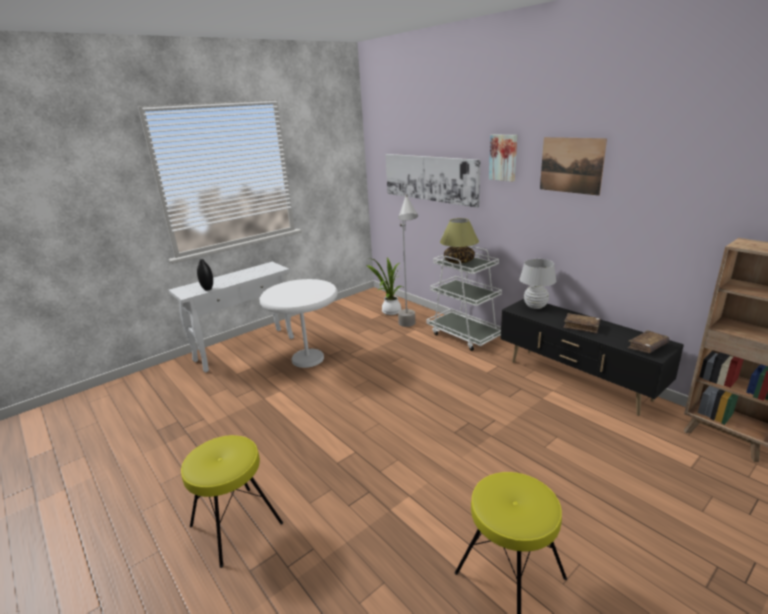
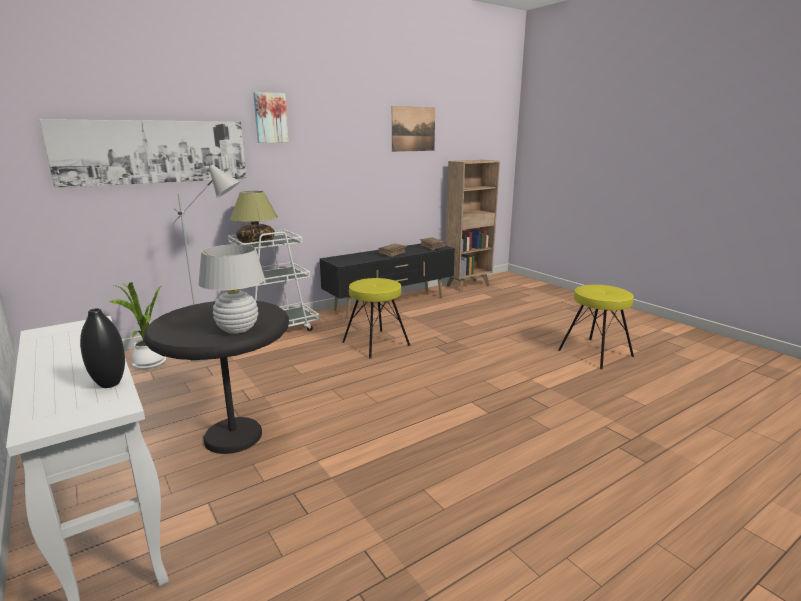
camera: 85 degrees left, 5 degrees down
(236, 525) = (594, 478): yellow stool -> yellow stool (376, 343)
(308, 359) = (233, 436): white side table -> black side table
(535, 306) = (343, 258): white table lamp -> white table lamp (237, 329)
(571, 165) = (340, 122): picture -> picture (413, 129)

